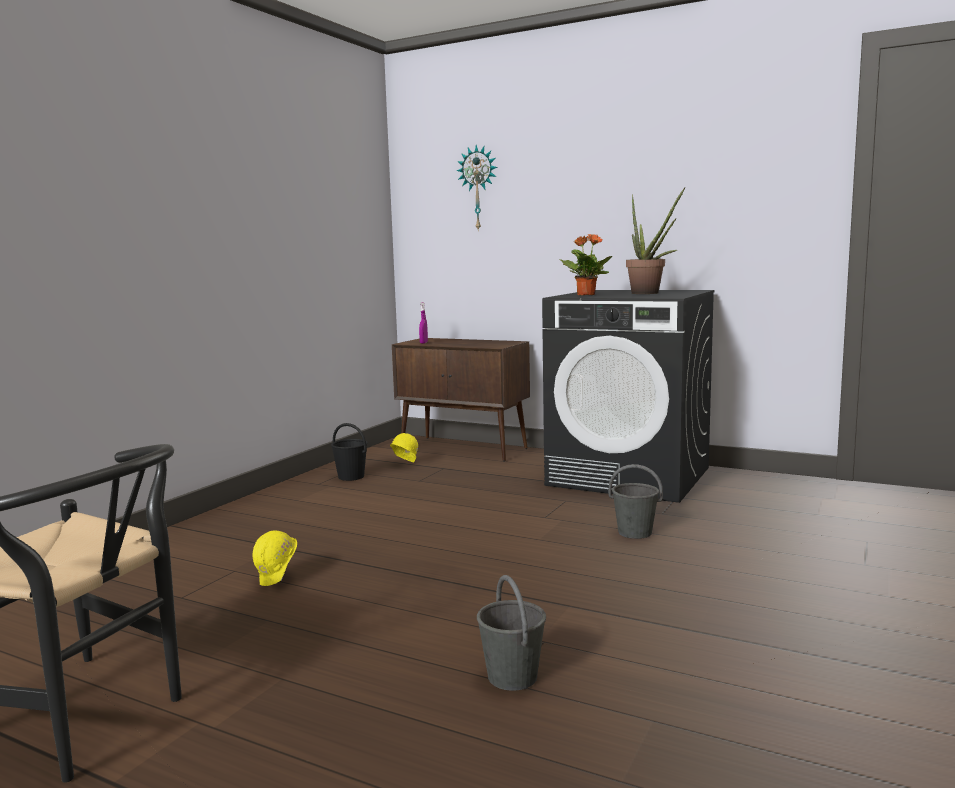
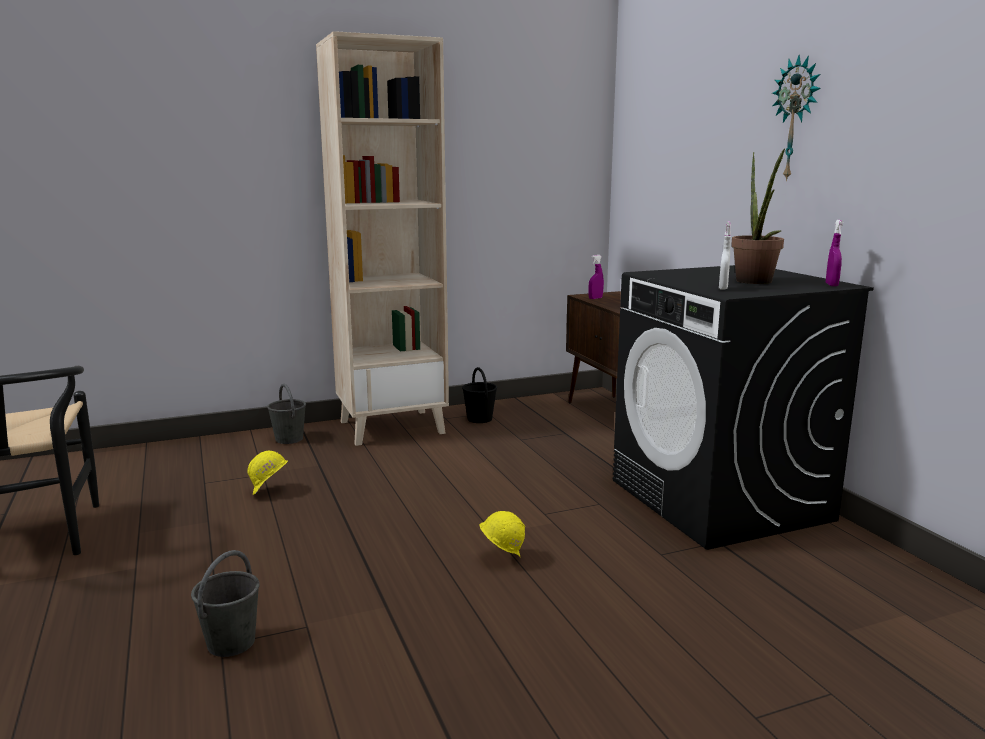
camera: 40 degrees right, 5 degrees up
(281, 502) = (392, 427): none -> beige bookcase
(404, 465) = (540, 419): yellow hard hat -> yellow hard hat (501, 557)
(478, 188) = (673, 130): wall clock -> wall clock (796, 119)
(586, 294) = (685, 273): potted plant -> none
(635, 532) = (589, 563): grey bucket -> grey bucket (289, 439)
(651, 296) = (723, 288): none -> white spray bottle
(692, 290) = (831, 285): none -> purple spray bottle

